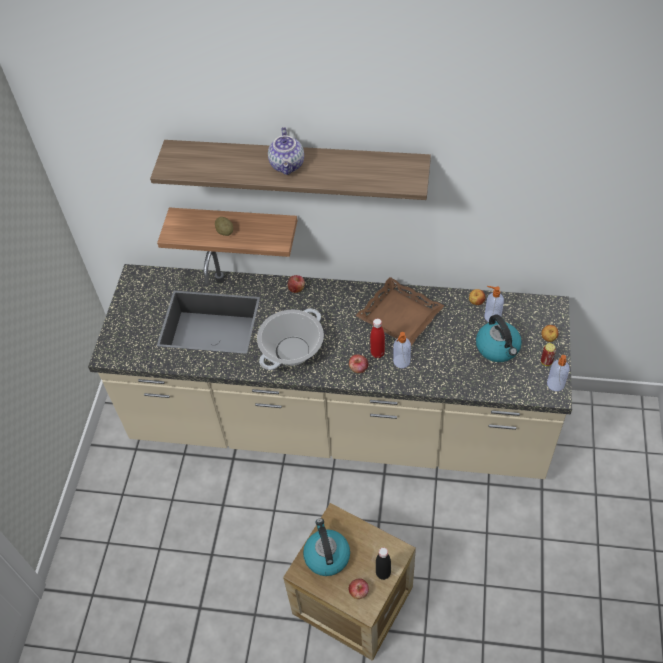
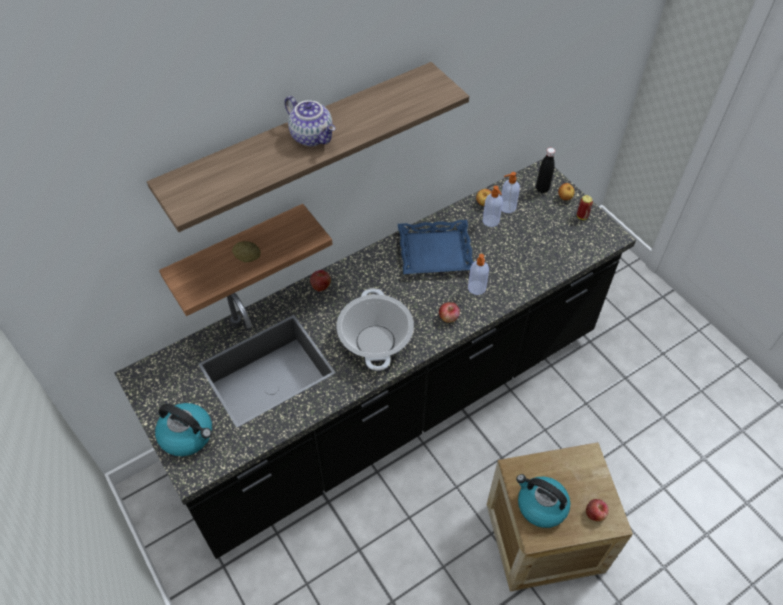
camera: 45 degrees left, 0 degrees up
(339, 423) = (391, 402): beige counter -> black counter
(377, 353) = (450, 294): red bottle -> none
(383, 573) = (597, 483): black bottle -> black bottle (542, 189)
(400, 315) = (435, 251): brown tray -> blue tray
(498, 348) = (537, 228): kettle -> kettle (188, 435)
(555, 384) = (606, 229): soap dispenser -> soap dispenser (491, 221)

